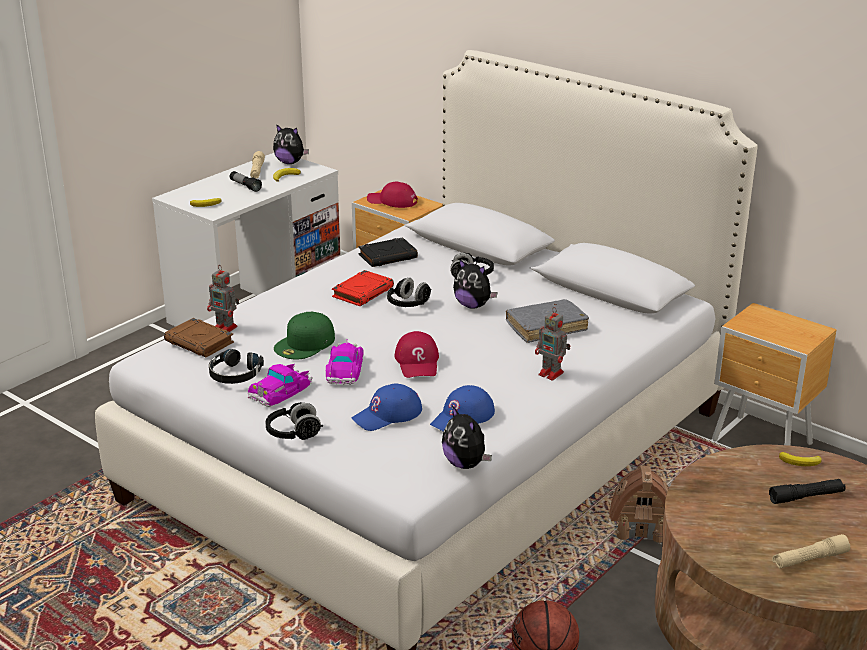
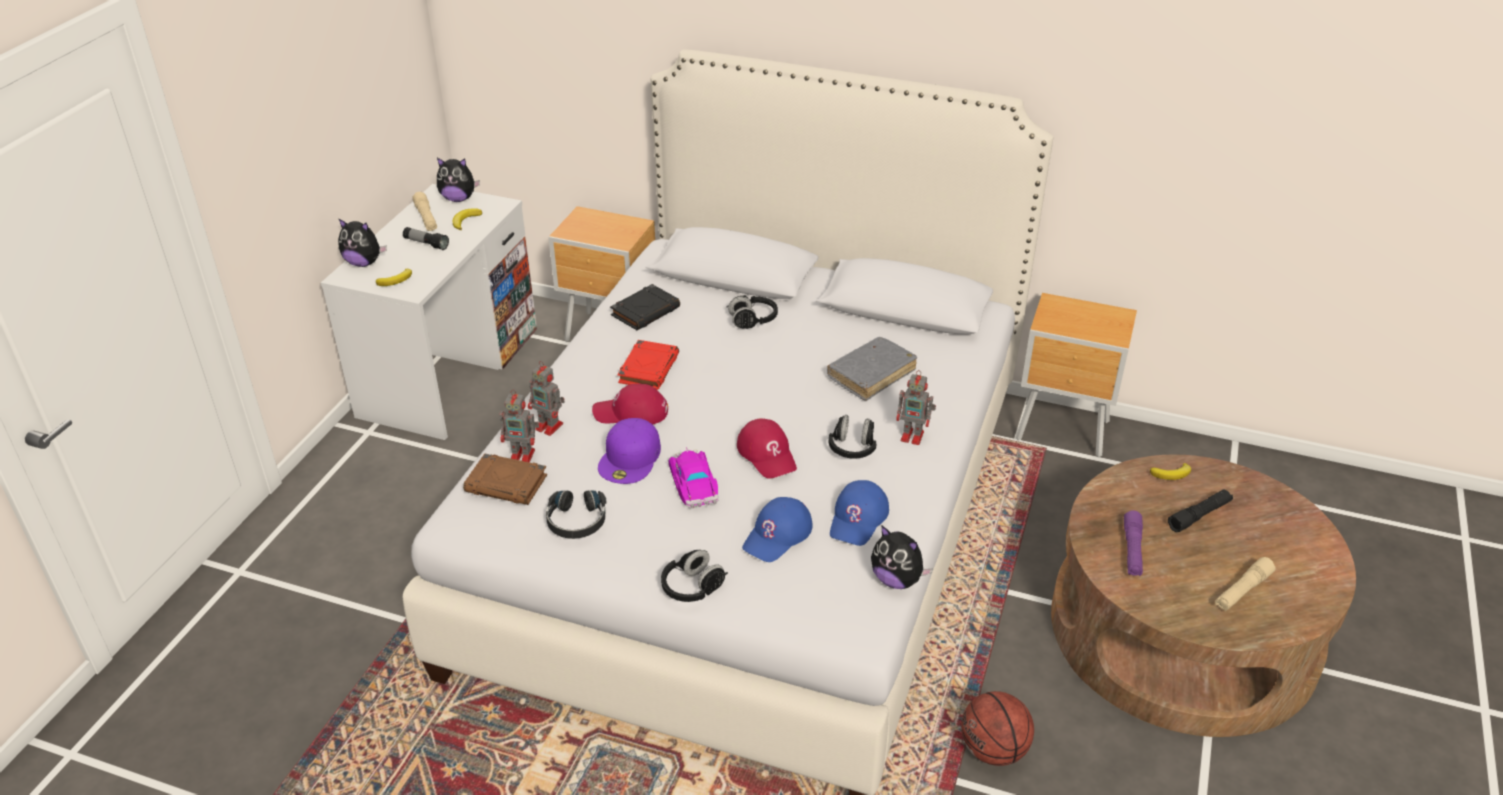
camera: 20 degrees left, 10 degrees up
(259, 315) = (550, 427): none -> toy robot
(280, 390) = (640, 530): toy car -> none
(305, 344) = (630, 458): green cap -> purple cap
(392, 201) = (594, 227): red cap -> red cap (631, 412)
(408, 304) = (709, 375): black headphones -> black headphones (852, 448)
(473, 305) = (778, 361): plush toy -> plush toy (364, 263)
(639, 528) = (1002, 563): toy house -> none
(721, 508) = (1132, 550): none -> purple flashlight

